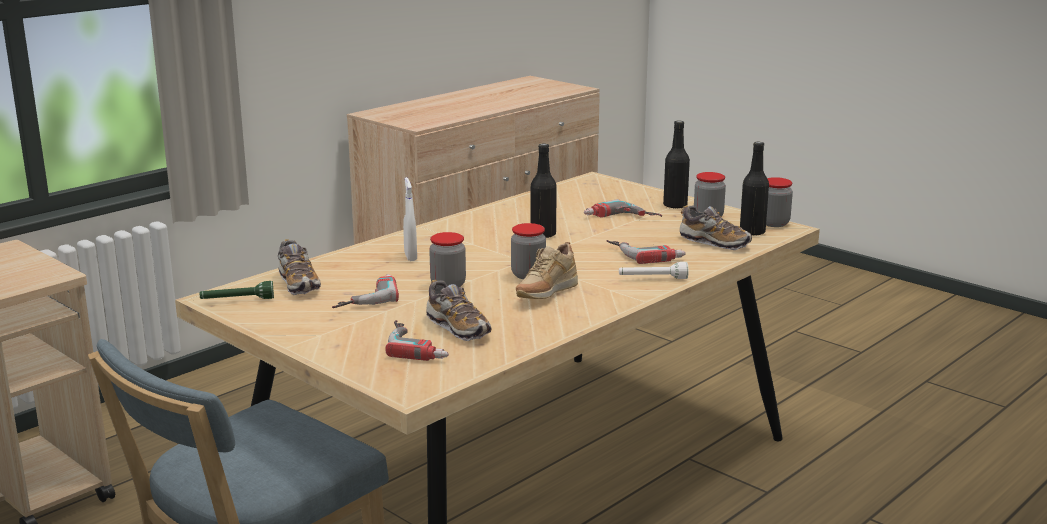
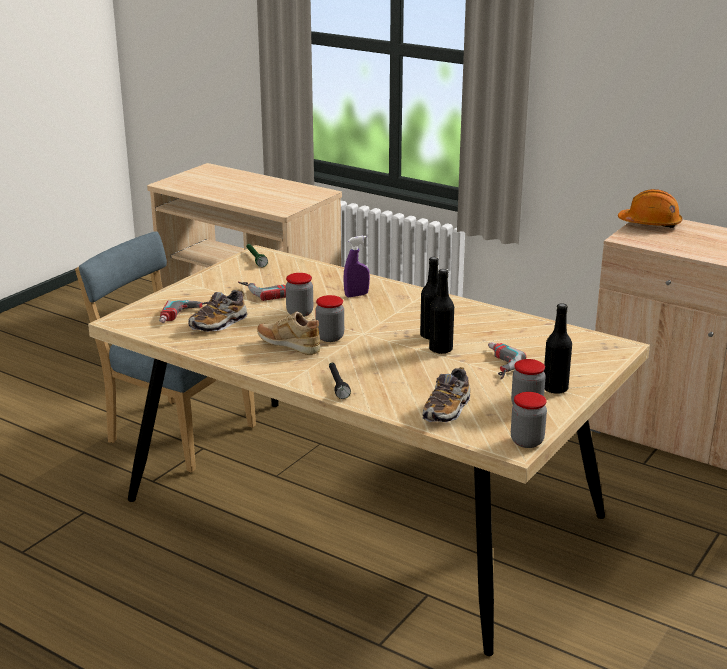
camera: 80 degrees right, 5 degrees up
(298, 284) = (289, 270): shoe -> none
(384, 115) = (650, 224): none -> orange hard hat
(410, 256) = (356, 295): white spray bottle -> purple spray bottle
(645, 253) = (401, 379): power drill -> none
(652, 278) = (337, 385): white flashlight -> black flashlight
(752, 232) = (489, 429): black bottle -> black bottle (440, 349)

